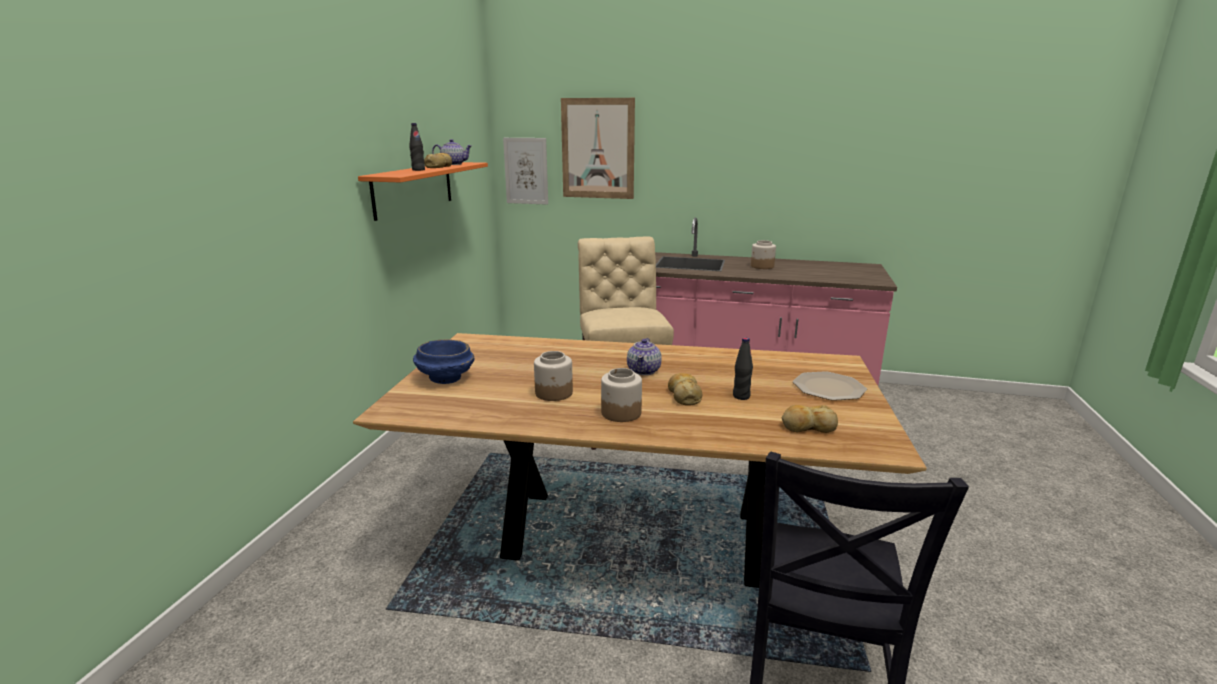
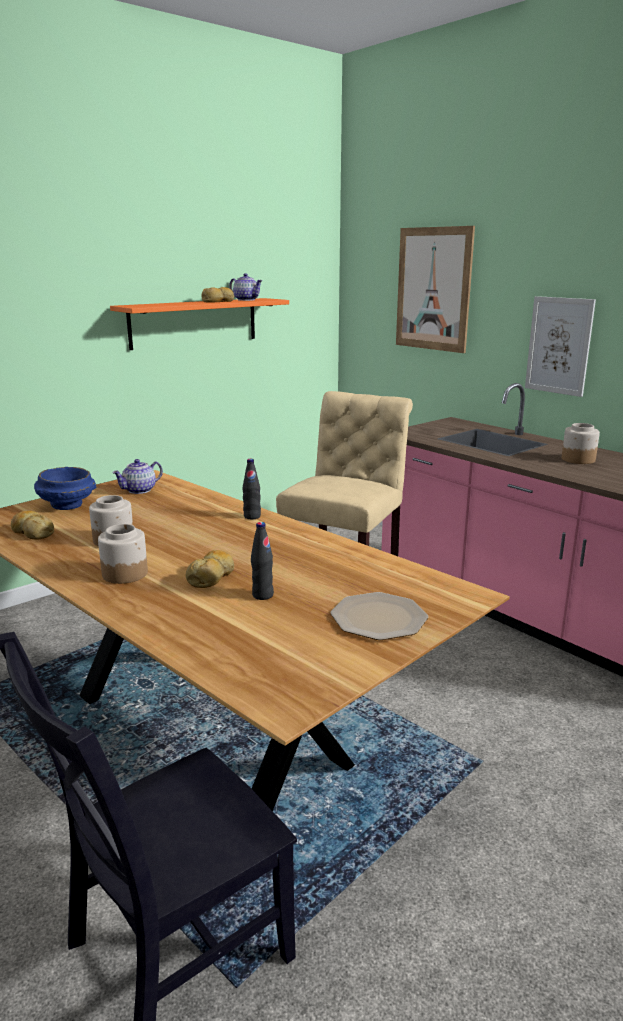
camera: 35 degrees right, 0 degrees up
(418, 170) = (183, 303): black bottle -> black bottle (252, 516)
(526, 171) = (366, 312): picture -> picture (559, 345)
(644, 370) = (229, 543): teapot -> teapot (140, 490)
(807, 426) = (258, 648): bread -> bread (33, 532)

